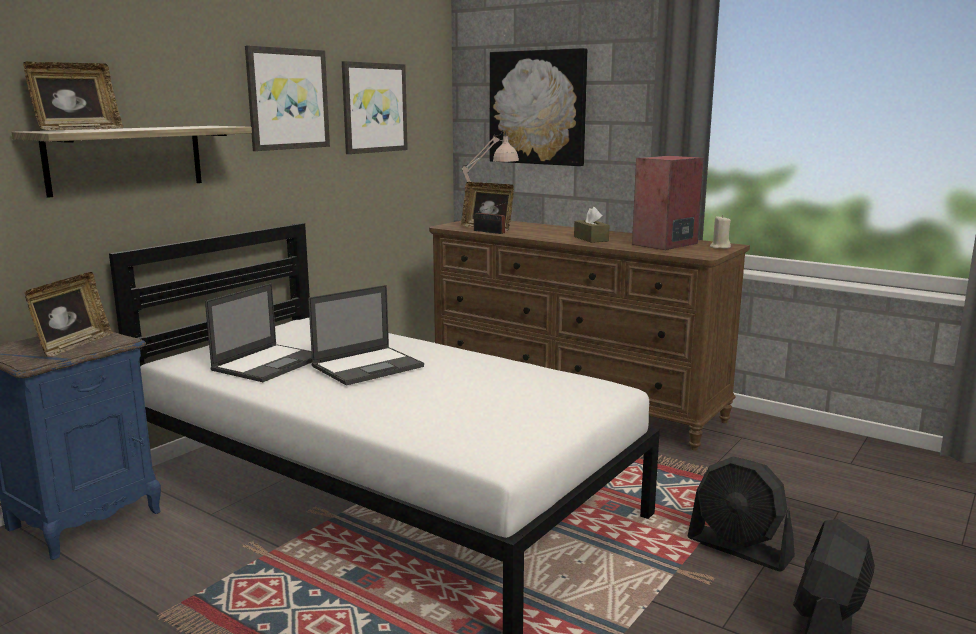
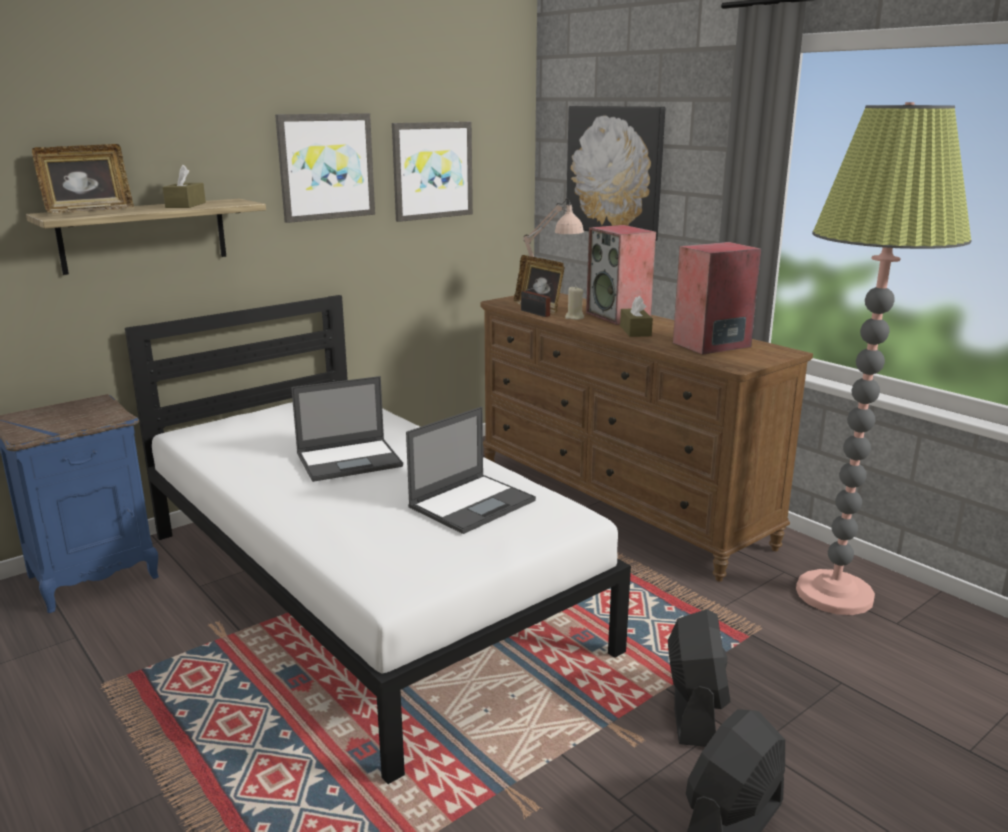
camera: 15 degrees right, 5 degrees up
(73, 345) = (73, 419): picture frame -> none
(173, 127) = (185, 205): none -> brown tissue box
(269, 363) = (263, 446): laptop -> laptop (473, 503)
(564, 230) = (619, 316): none -> speaker
(720, 247) = (771, 354): beige candle -> beige candle (574, 317)
(739, 548) = (695, 710): black fan -> black fan turned 135 degrees counterclockwise
(791, 448) = (834, 594): none -> floor lamp

